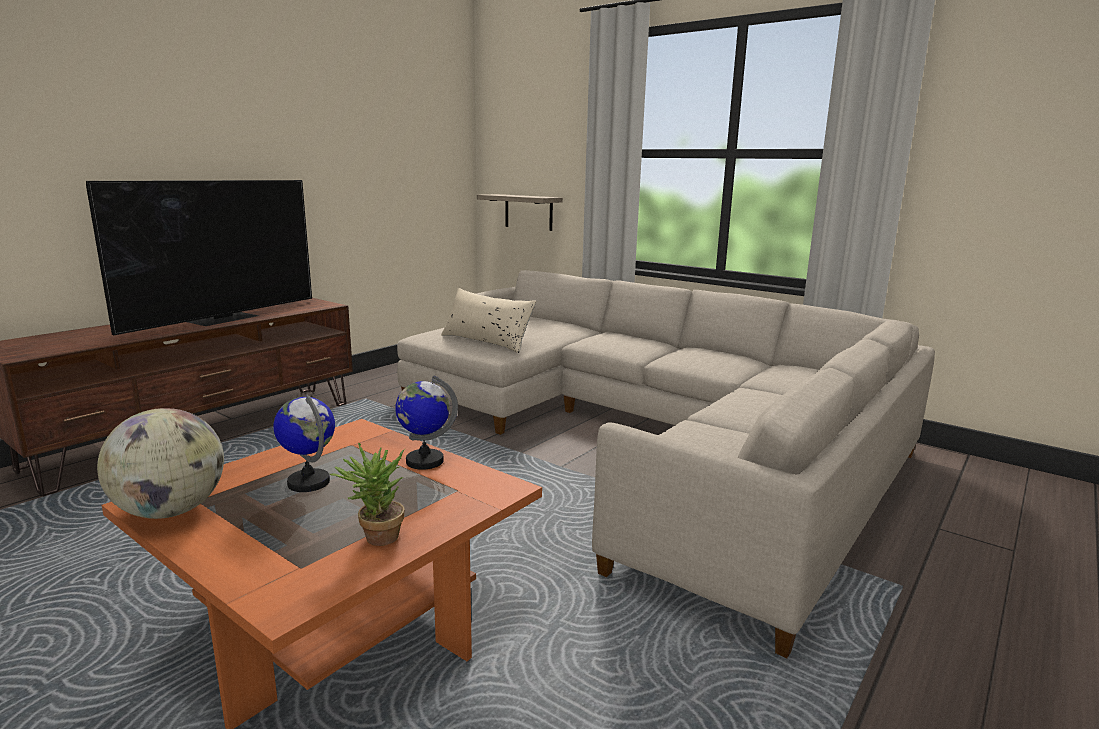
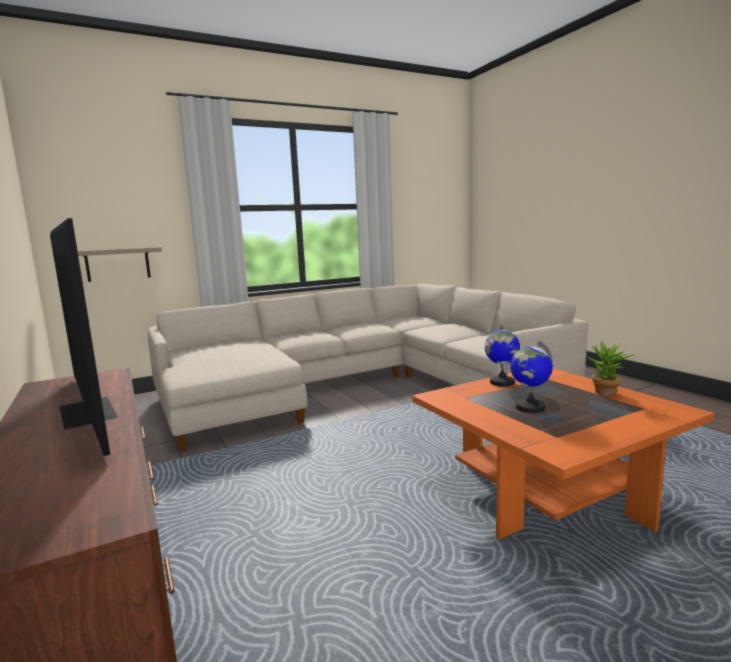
camera: 65 degrees left, 5 degrees down
(171, 511) = (576, 443): globe -> none
(487, 341) = (243, 362): beige pillow -> none

